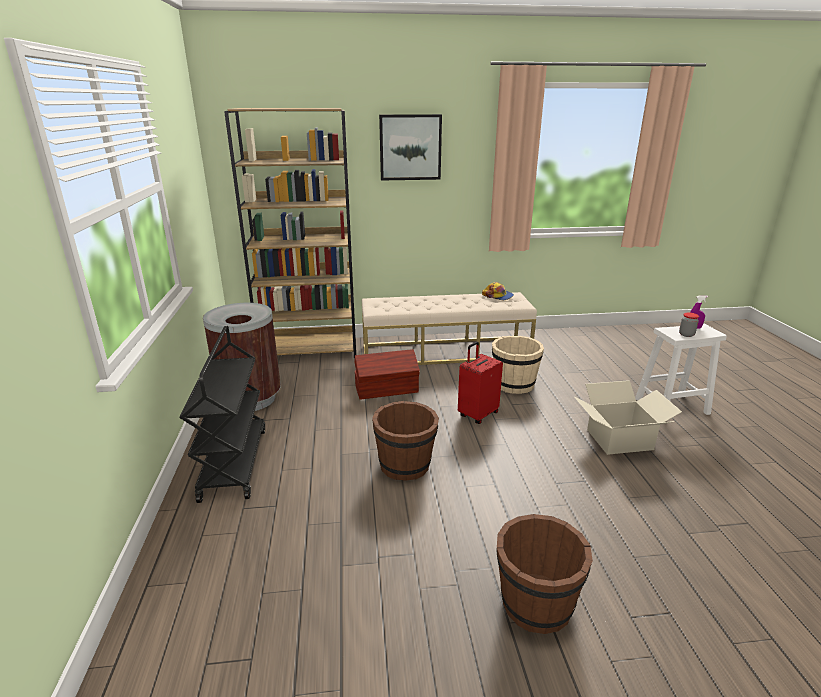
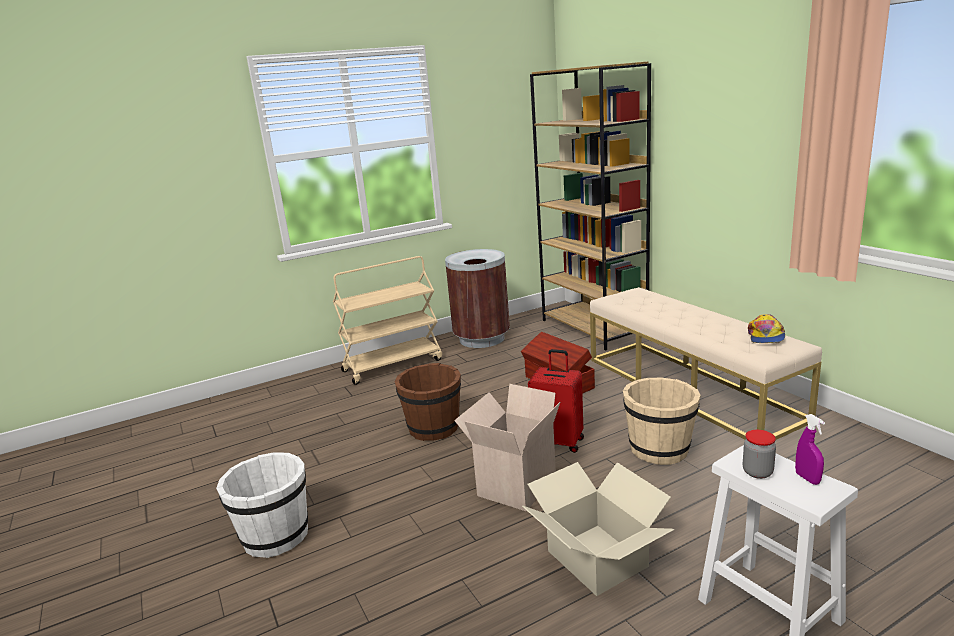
camera: 70 degrees right, 5 degrees down
(233, 463) = (393, 365): black cart -> beige cart
(410, 147) = (713, 107): picture -> none
(523, 446) = (515, 484): none -> cardboard box
(535, 604) = (275, 536): brown bucket -> white bucket

